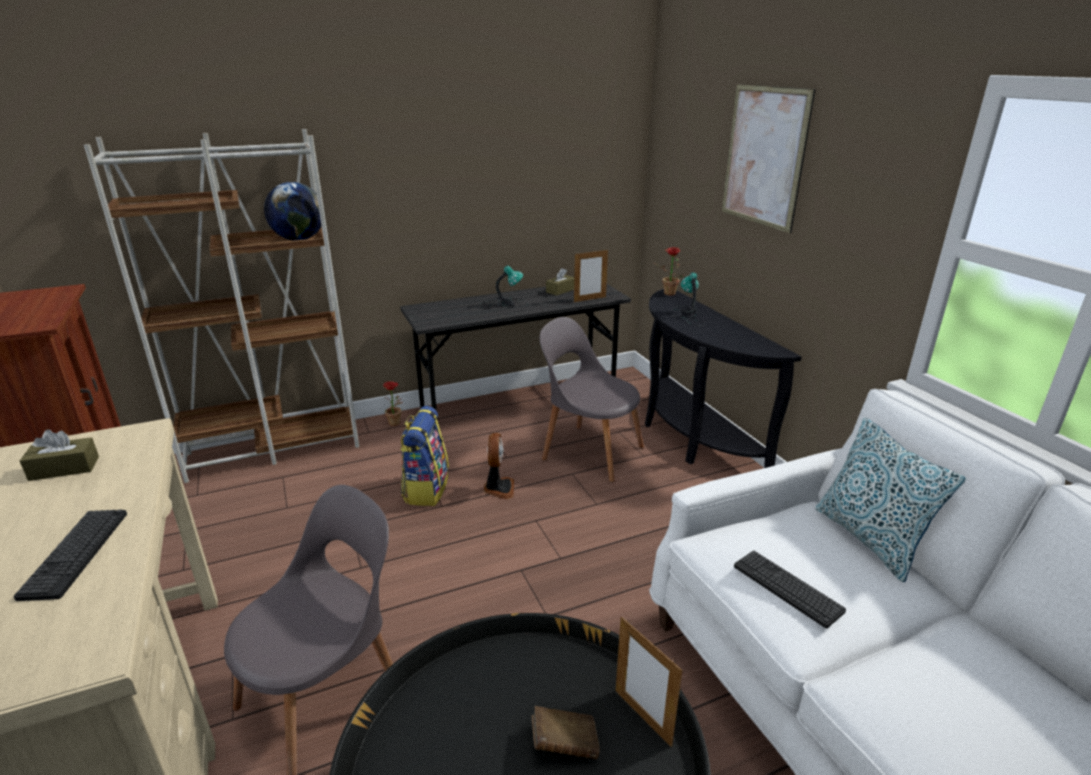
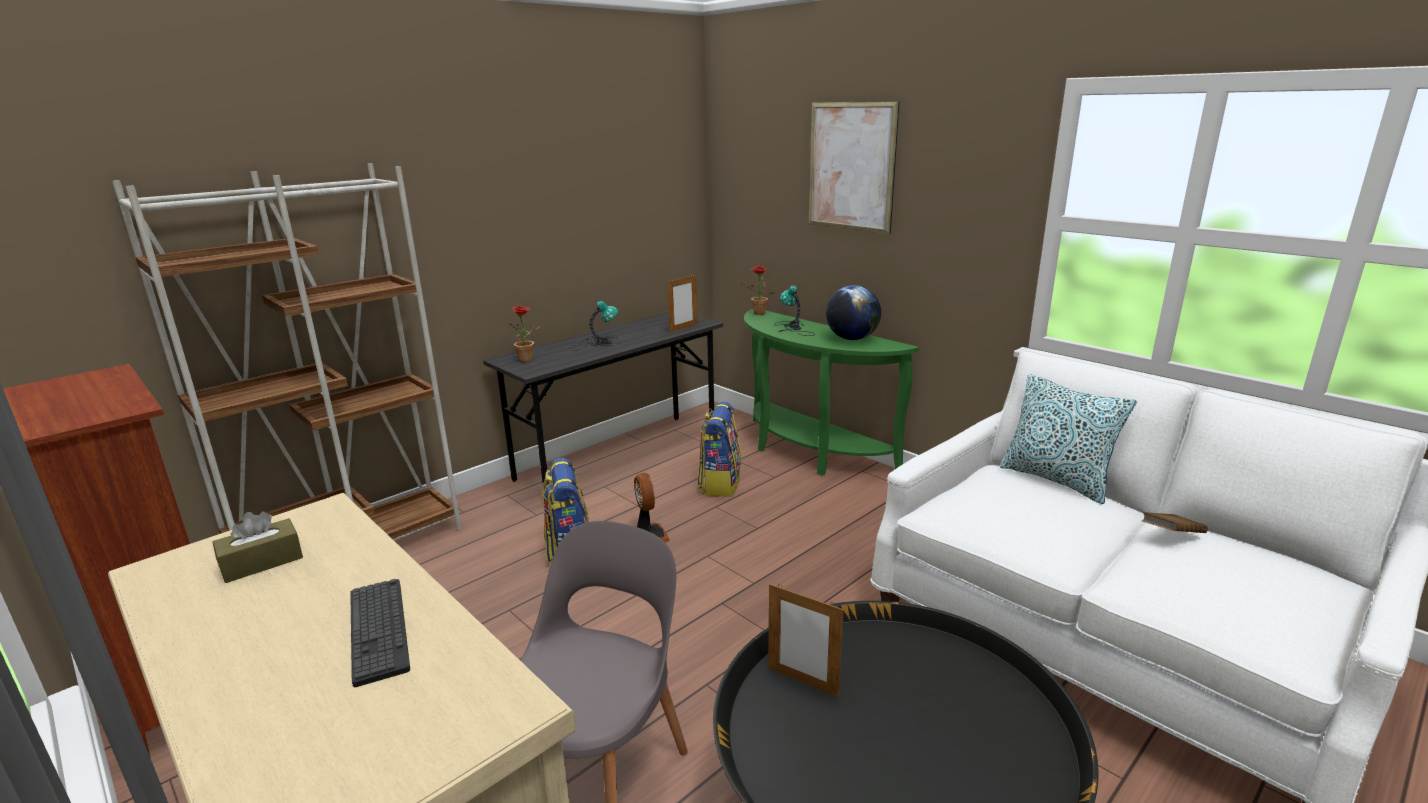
camera: 20 degrees left, 5 degrees down
(299, 239) = (379, 289): globe -> globe (852, 339)
(396, 424) = (491, 497): potted plant -> potted plant (529, 360)
(560, 290) = (646, 324): brown tissue box -> none
(564, 744) = (919, 703): brown book -> brown book (1171, 535)
(589, 451) = (719, 483): grey chair -> backpack
(642, 717) = (967, 663): picture frame -> picture frame (802, 682)
(690, 437) = (807, 452): black console table -> green console table
(787, 588) = (1026, 527): keyboard -> none

